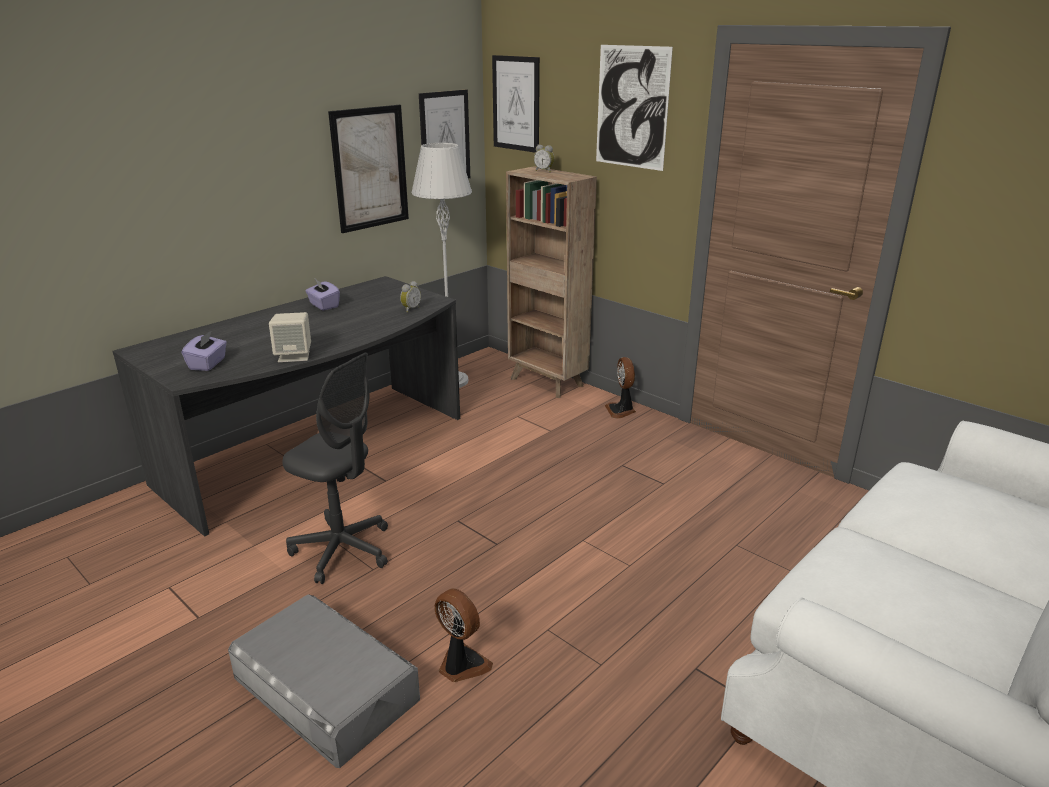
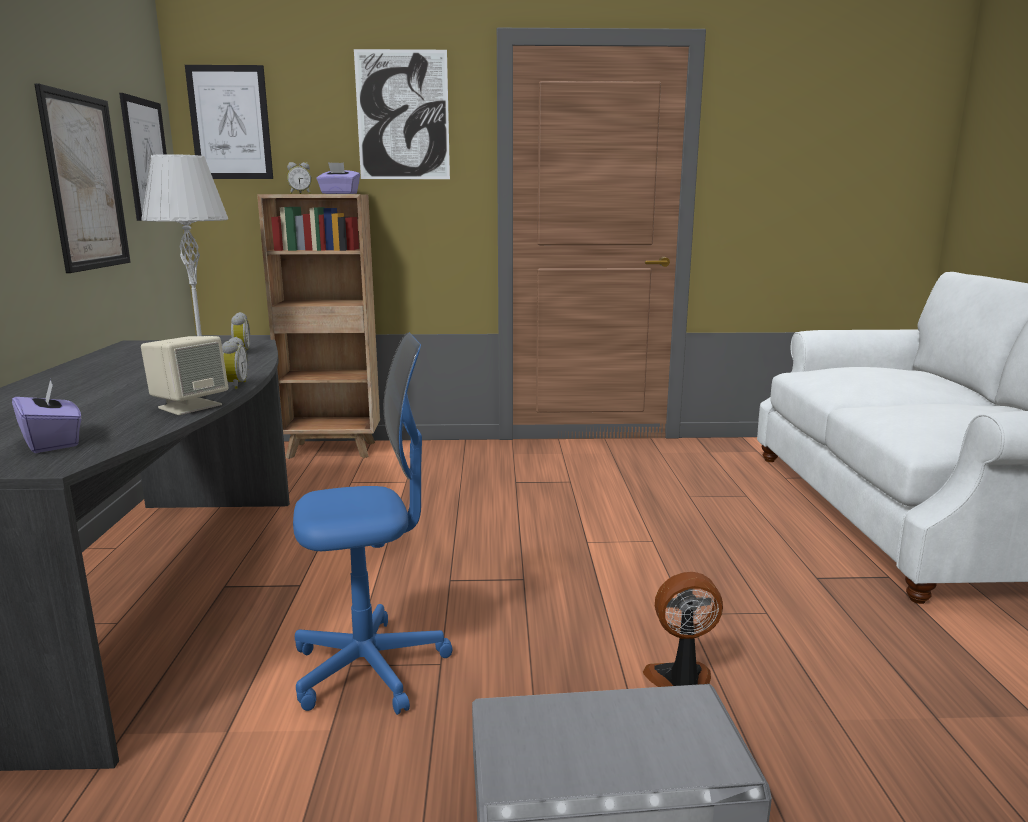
camera: 45 degrees left, 10 degrees down
(323, 305) = (100, 369): purple tissue box -> purple tissue box (339, 194)
(342, 550) = (369, 668): grey office chair -> blue office chair
(344, 344) = (234, 385): none -> alarm clock
(621, 410) = (442, 448): fan -> none

